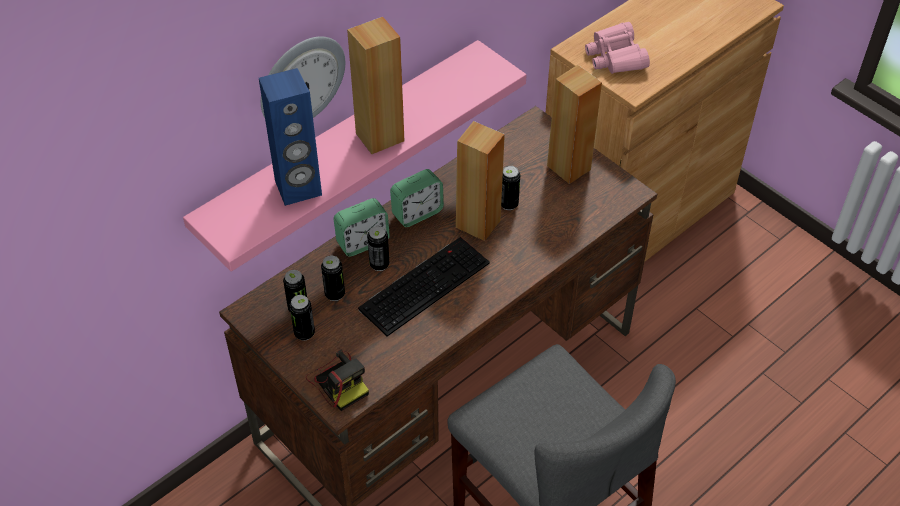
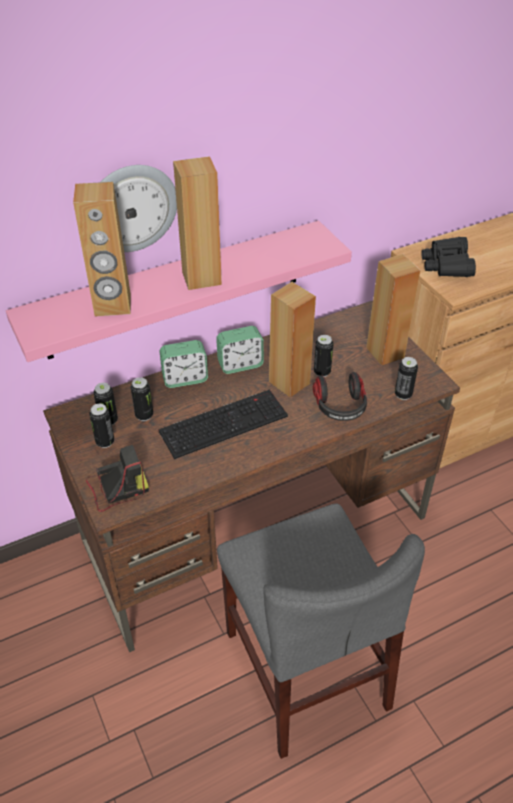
camera: 15 degrees right, 5 degrees down
(298, 189) = (113, 305): blue speaker -> brown speaker
(338, 382) = (116, 488): camera -> camera turned 90 degrees counterclockwise
(379, 264) = (191, 399): can -> can (403, 394)
(540, 241) = (340, 407): none -> headphones
(615, 57) = (447, 264): pink binoculars -> black binoculars

